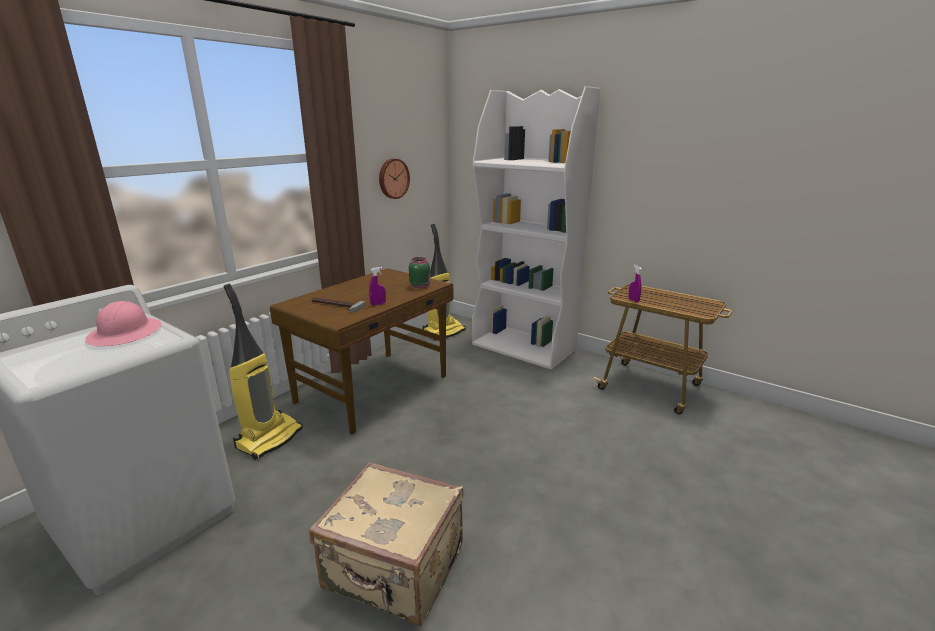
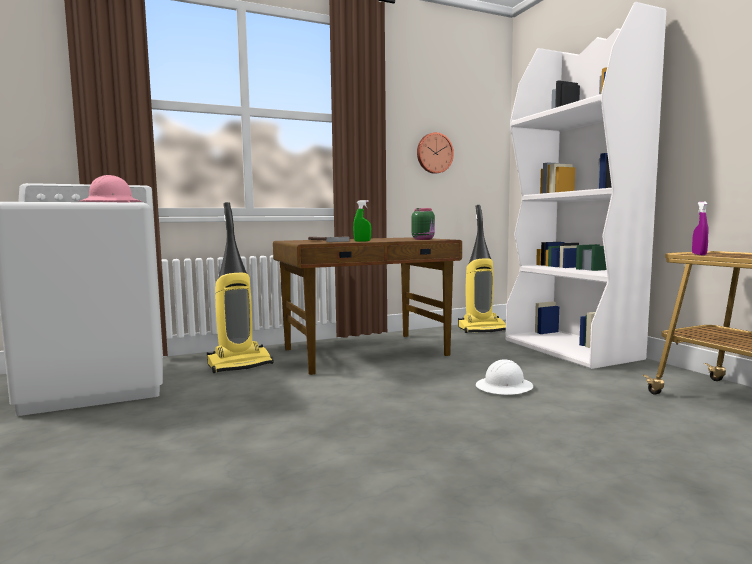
camera: 30 degrees right, 15 degrees down
(378, 304) = (362, 241): purple spray bottle -> green spray bottle
(394, 570) = (227, 468): beige suitcase -> none
(512, 408) = (504, 387): none -> white hard hat

